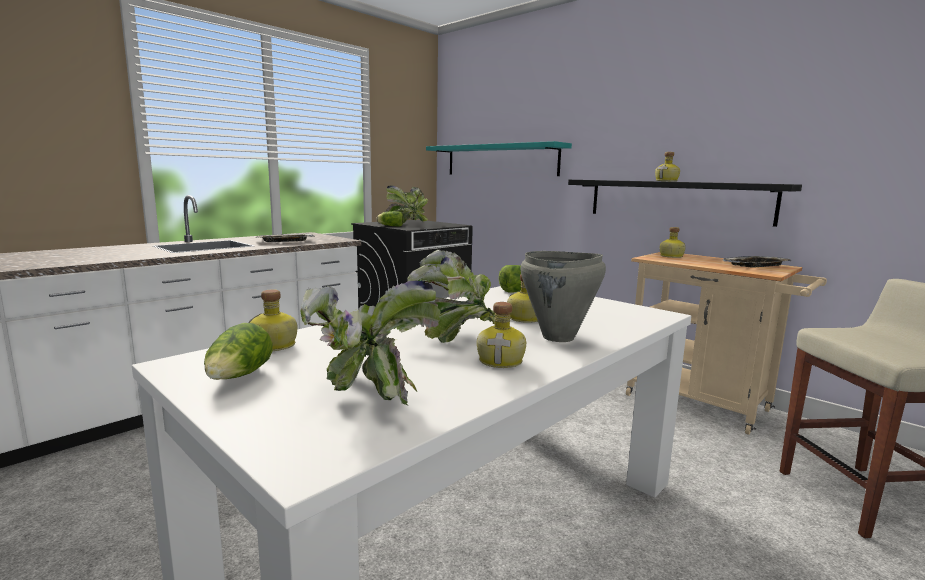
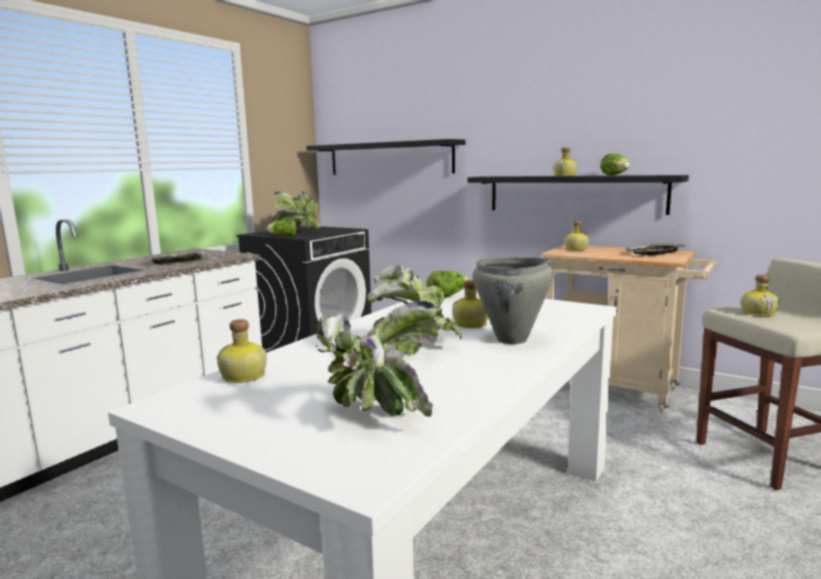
camera: 10 degrees left, 0 degrees up
(239, 377) = (234, 411): lettuce -> lettuce (615, 175)
(500, 160) = (389, 158): turquoise shelf -> black shelf
(502, 361) = (475, 367): bottle -> bottle (759, 313)

